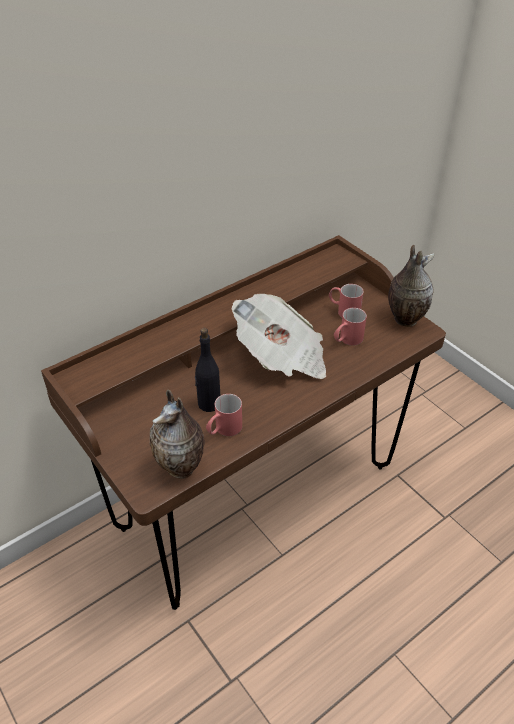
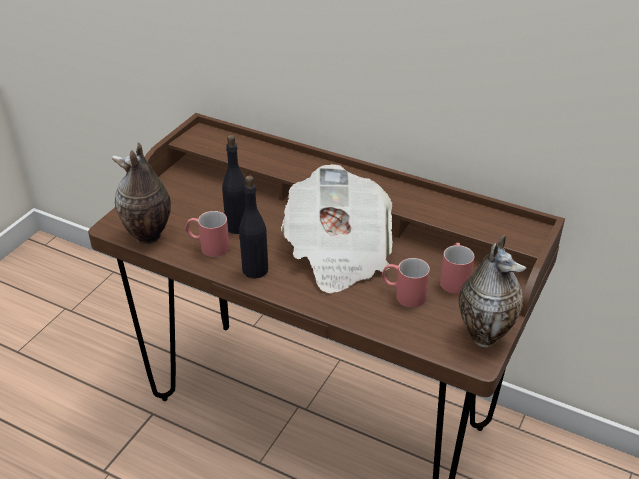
camera: 65 degrees right, 5 degrees down
(273, 410) = (255, 270): none -> black bottle

